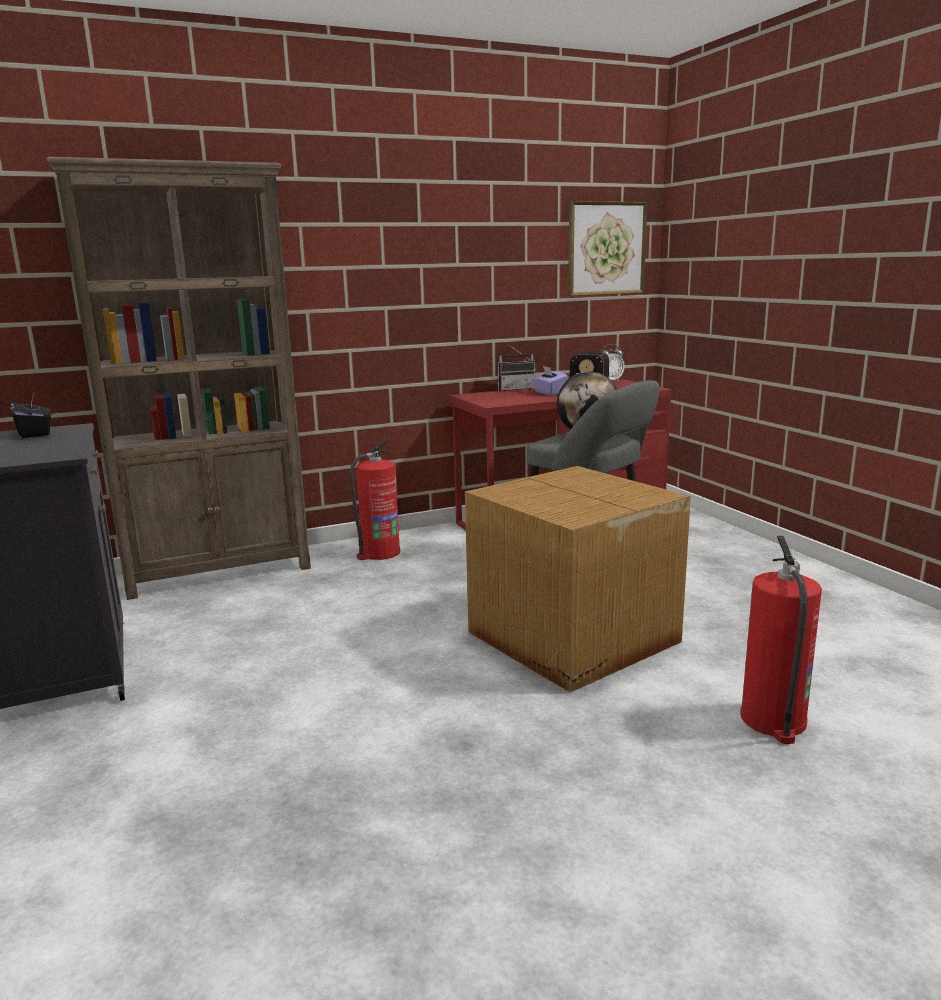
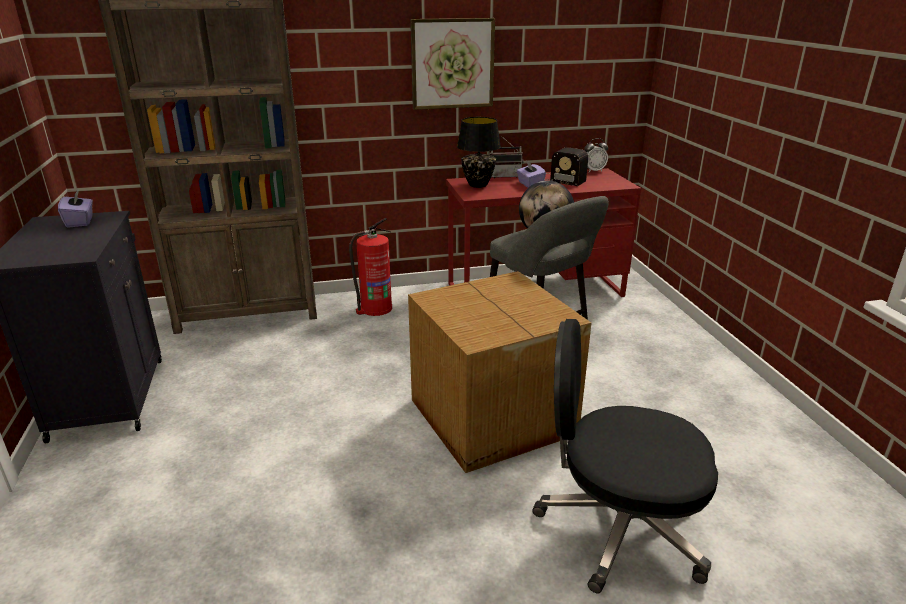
camera: 10 degrees right, 10 degrees up
(35, 433) = (80, 221): black tissue box -> purple tissue box
(490, 397) = (477, 185): none -> black table lamp
(606, 248) = (600, 50): picture -> picture (452, 64)
(773, 720) = (617, 527): fire extinguisher -> black office chair

